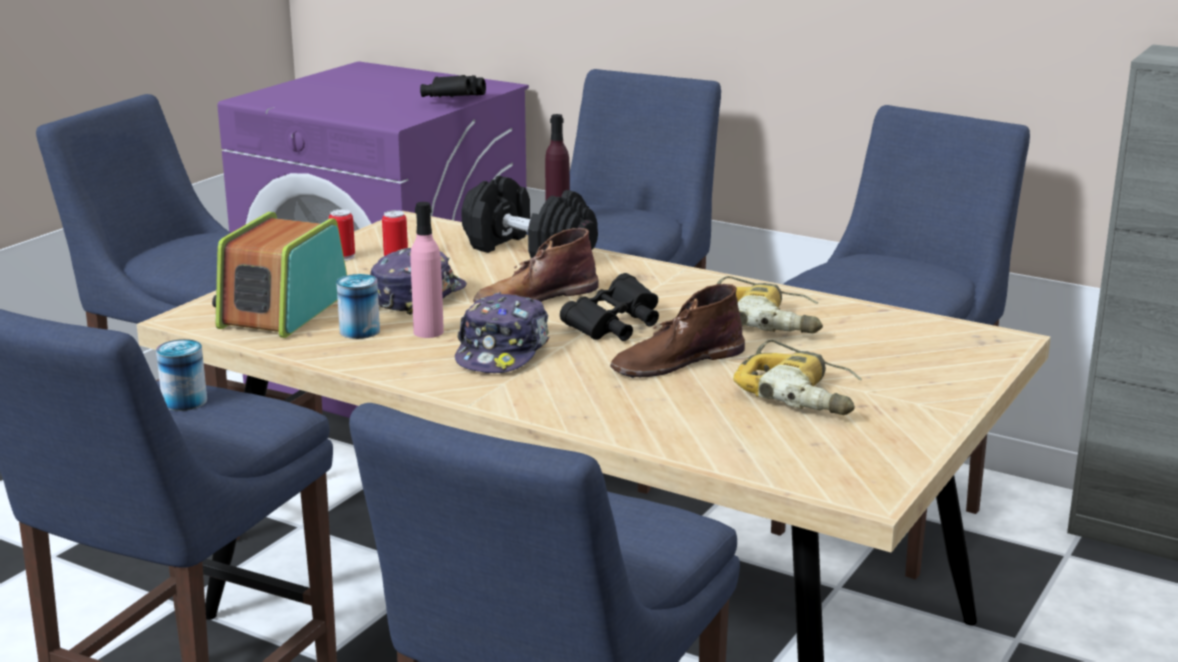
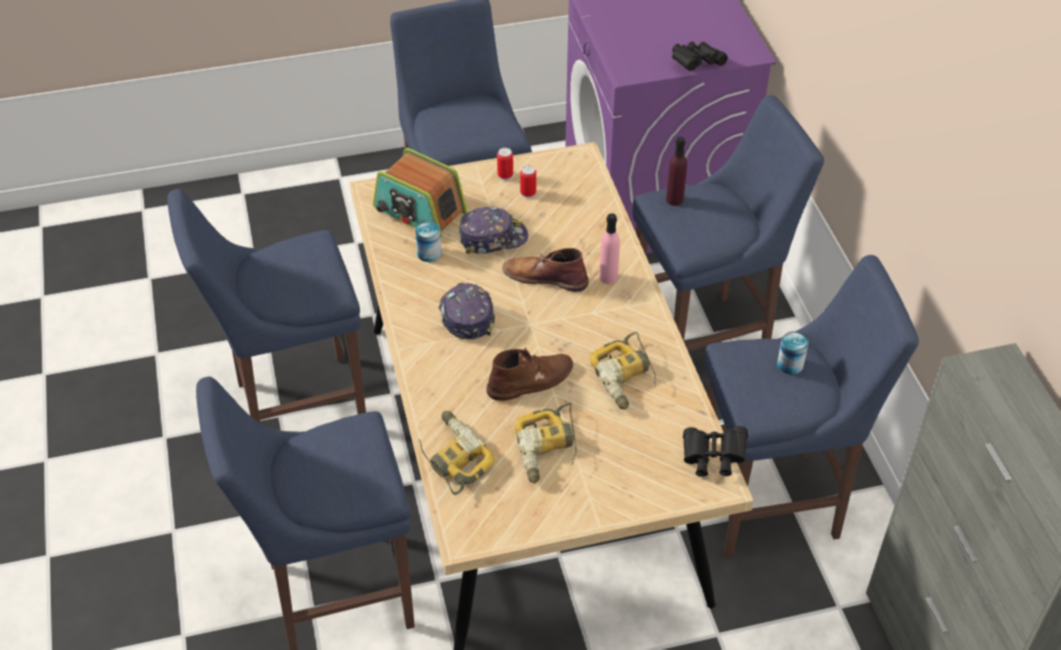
camera: 45 degrees right, 25 degrees up
(184, 401) = (307, 259): can -> can (790, 364)
(283, 310) = (419, 211): radio -> radio turned 120 degrees counterclockwise
(428, 332) = (456, 275): pink bottle -> pink bottle (608, 277)
(503, 352) = (466, 316): cap -> cap turned 105 degrees clockwise
(530, 250) = (603, 228): black dumbbell -> none
(614, 328) = (543, 332): black binoculars -> black binoculars (712, 458)
(676, 361) = (531, 380): brown boot -> brown boot turned 135 degrees clockwise
(715, 447) = (452, 457): none -> power drill

